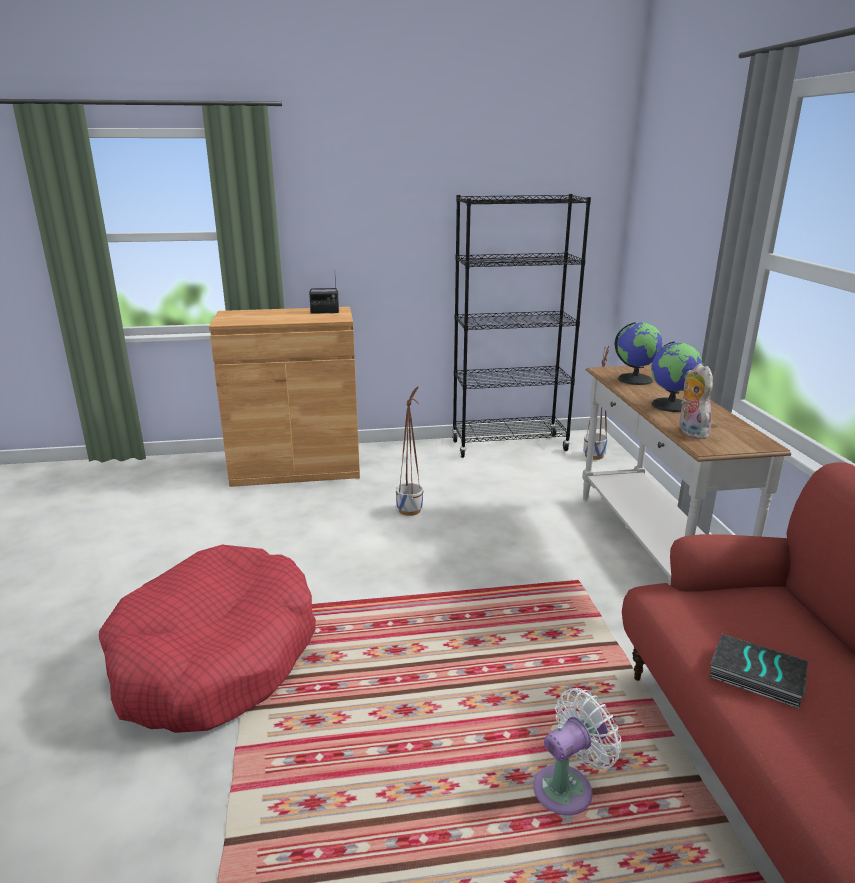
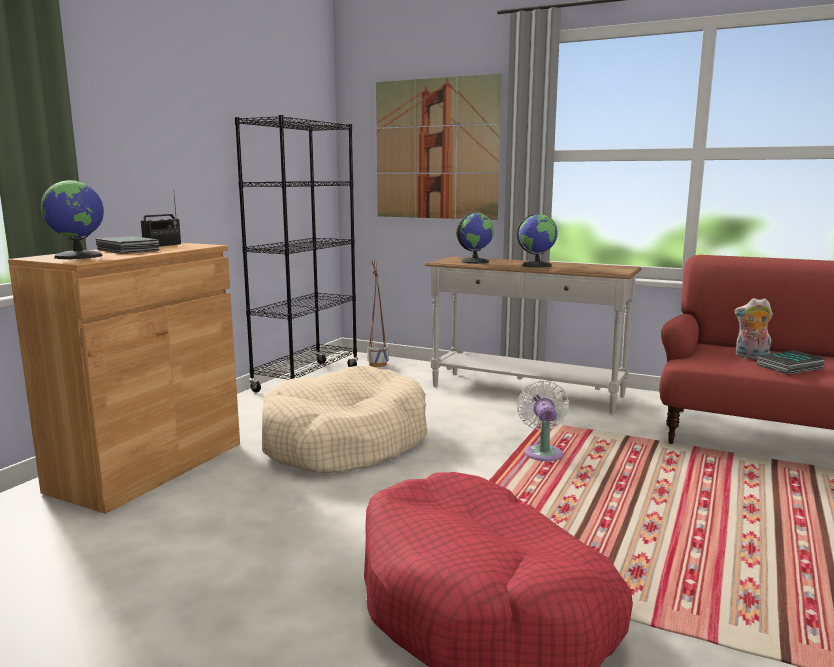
camera: 55 degrees left, 10 degrees down
(243, 316) = (79, 256): none -> globe
(286, 314) = (126, 250): none -> book
(409, 510) = (345, 442): planter -> beige dog bed
(568, 787) = (767, 497): white fan -> white fan (543, 452)
(685, 230) = (436, 149): none -> picture
(690, 432) = (588, 270): plush toy -> plush toy (751, 357)

